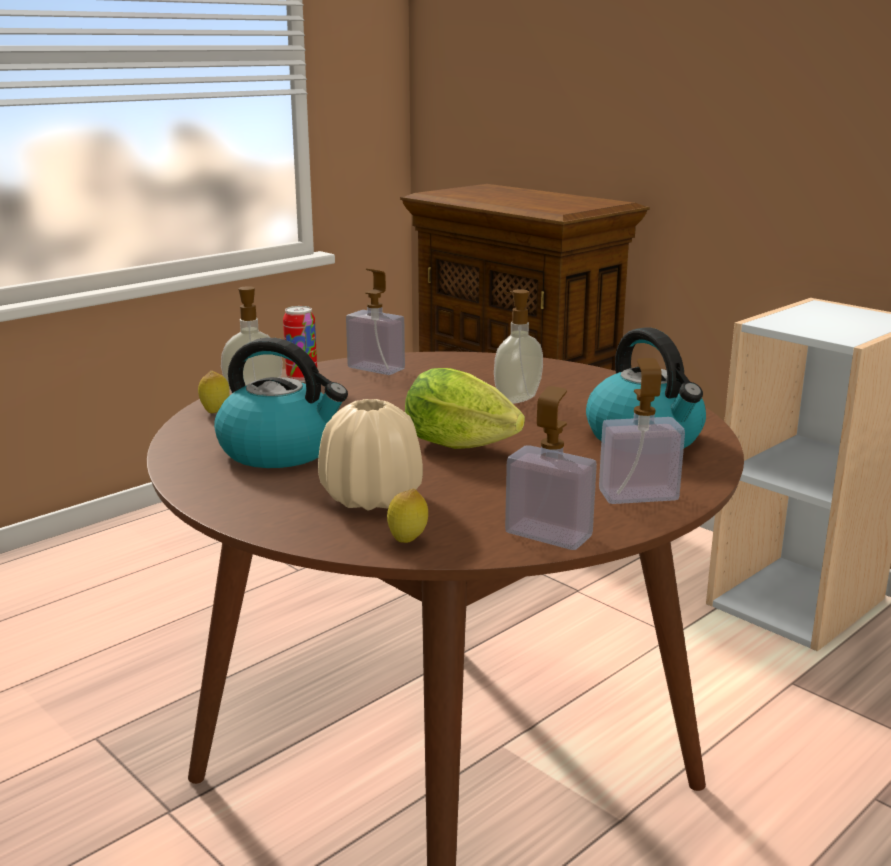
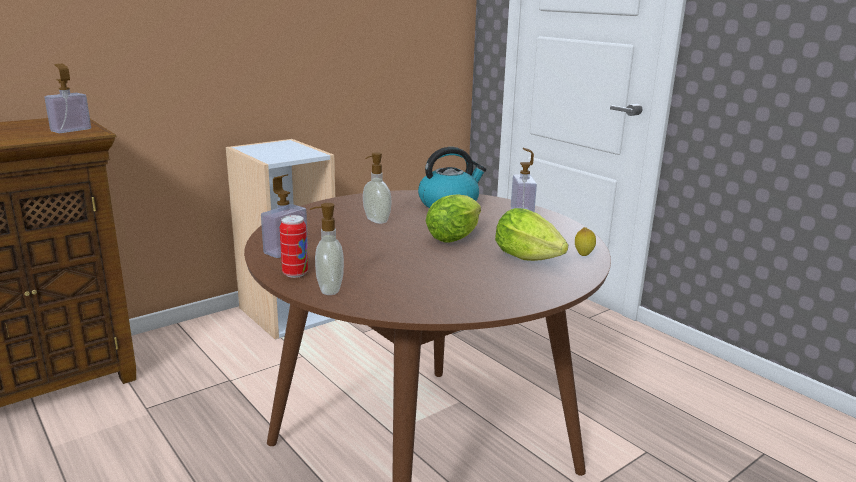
camera: 85 degrees left, 0 degrees up
(215, 412) = (366, 302): lemon -> none
(281, 450) = (455, 280): kettle -> none
(372, 498) = (531, 260): beige vase -> lettuce
(548, 534) = (568, 230): soap dispenser -> soap dispenser (71, 130)

